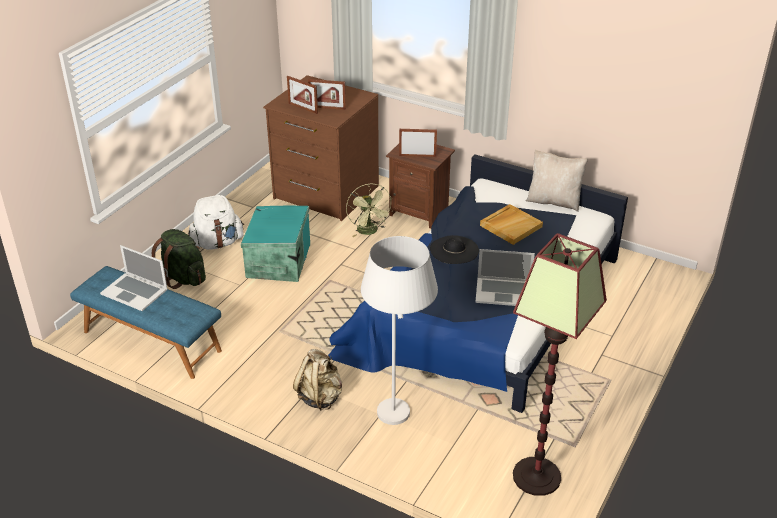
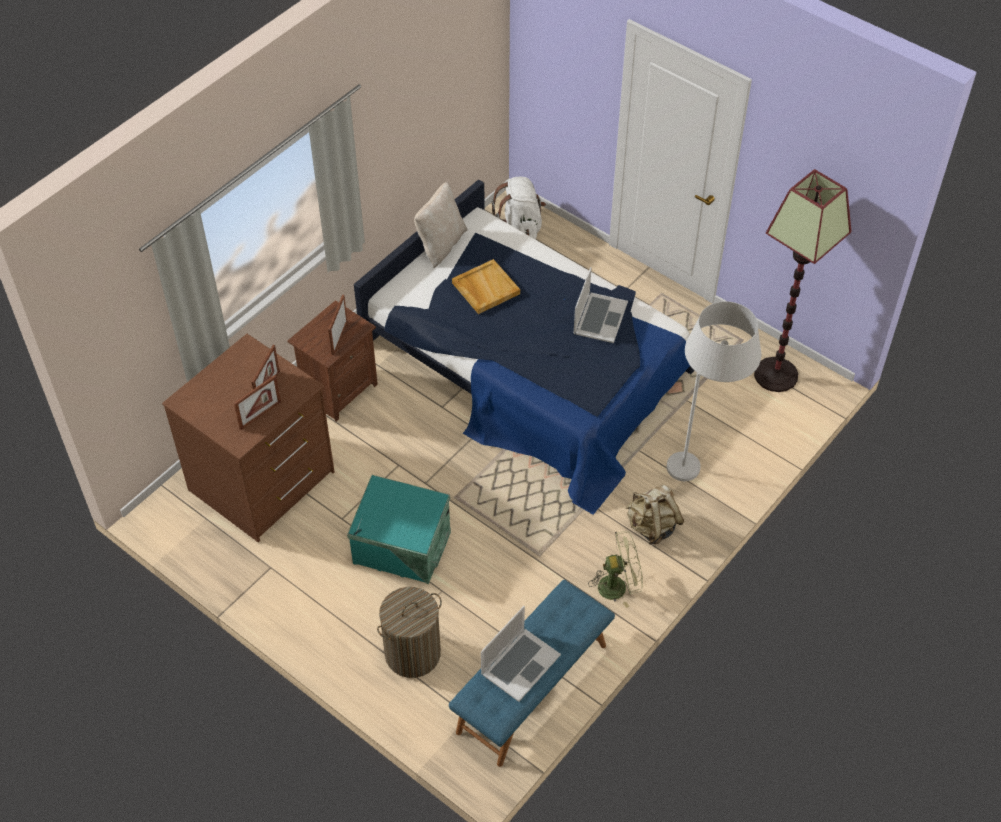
camera: 80 degrees left, 15 degrees up
(183, 278) = (412, 653): green backpack -> laundry basket
(217, 243) = (344, 612): white backpack -> white backpack (520, 227)
(369, 232) = (366, 446): green fan -> green fan (618, 585)
(454, 250) = (520, 343): black hat -> none

